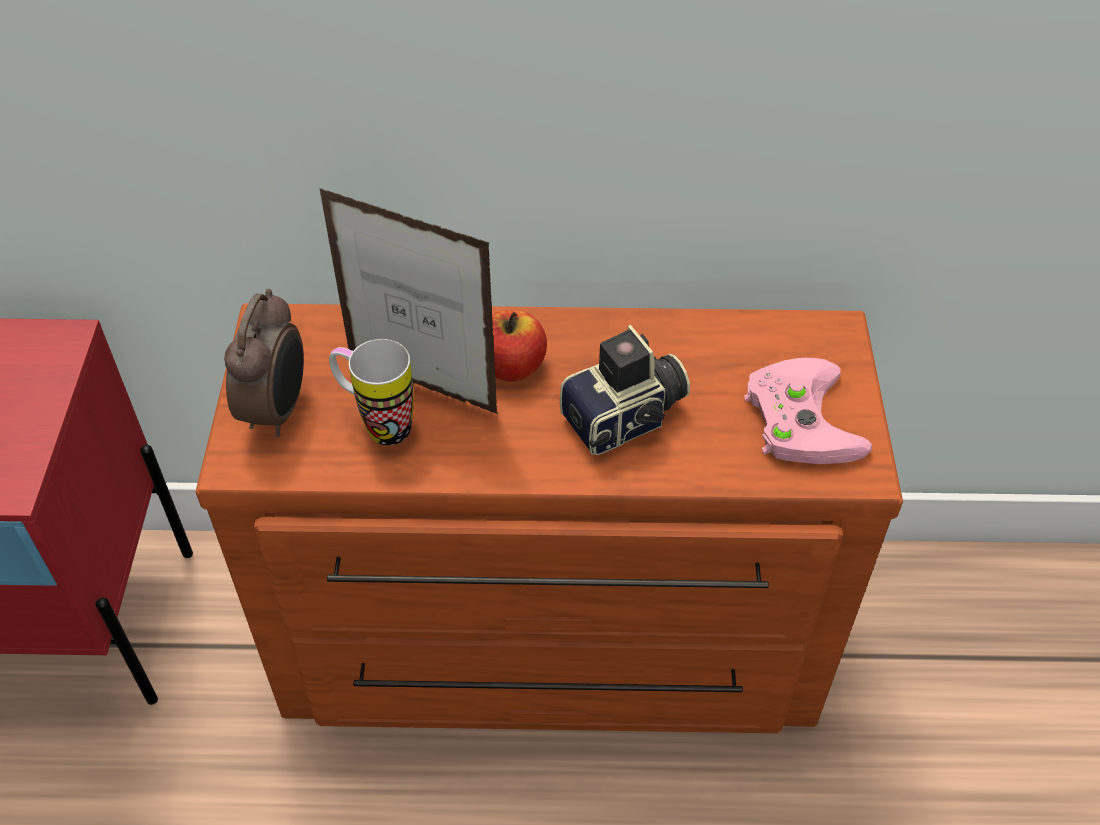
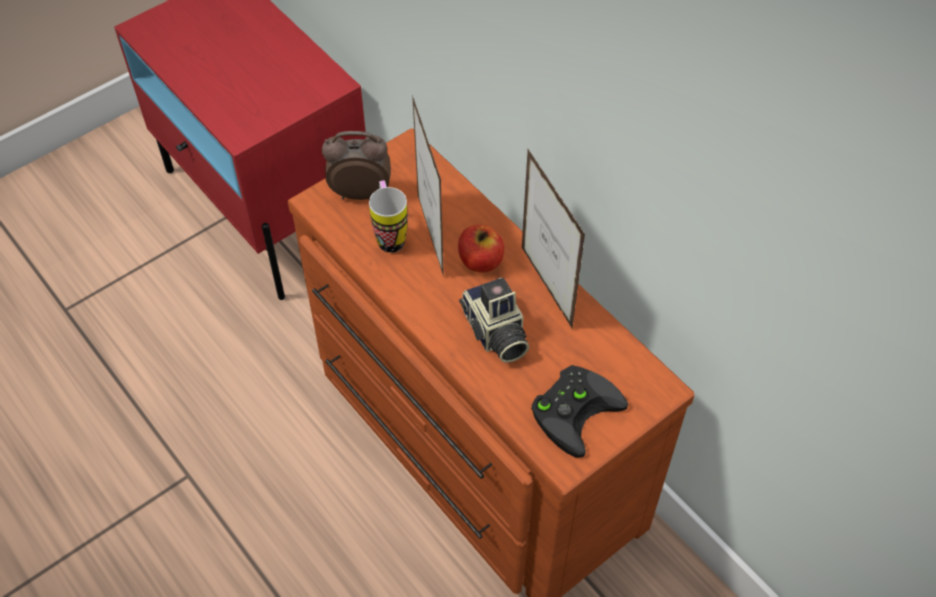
camera: 50 degrees right, 5 degrees up
(278, 410) = (360, 192): alarm clock -> alarm clock turned 150 degrees counterclockwise
(610, 335) = (546, 287): none -> picture frame
(626, 419) = (494, 333): camera -> camera turned 45 degrees clockwise
(797, 416) = (574, 408): pink game controller -> black game controller

